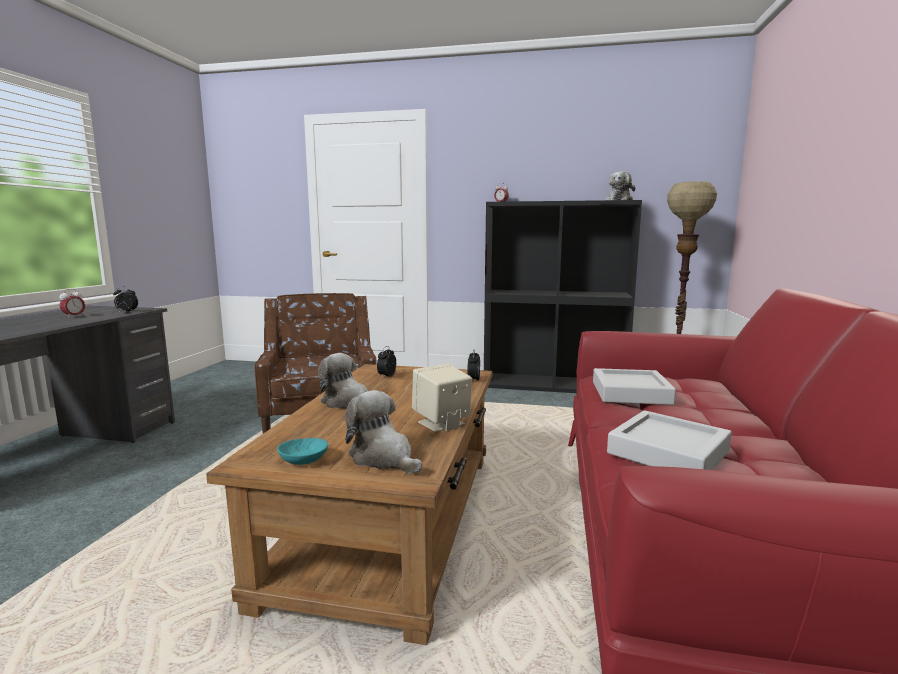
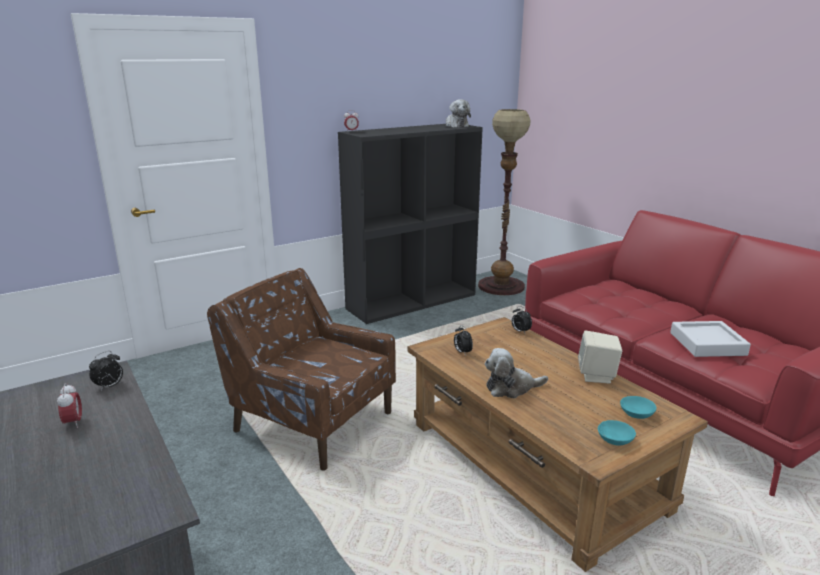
camera: 45 degrees left, 10 degrees up
(383, 458) = (638, 414): plush toy -> turquoise bowl
(630, 393) = (610, 307): grey tray -> none

